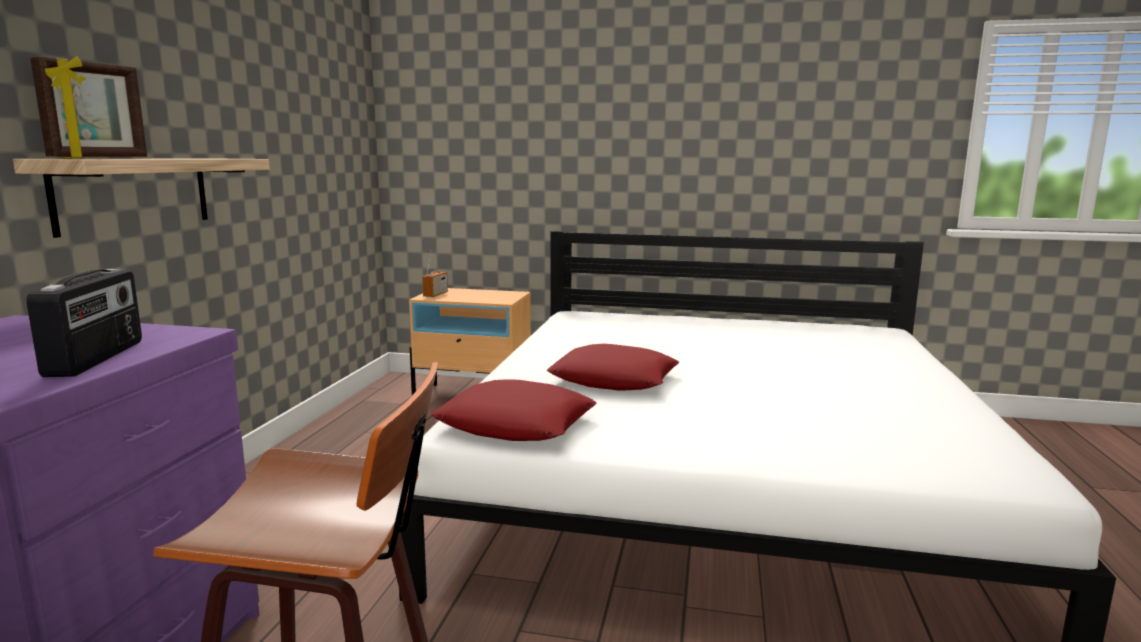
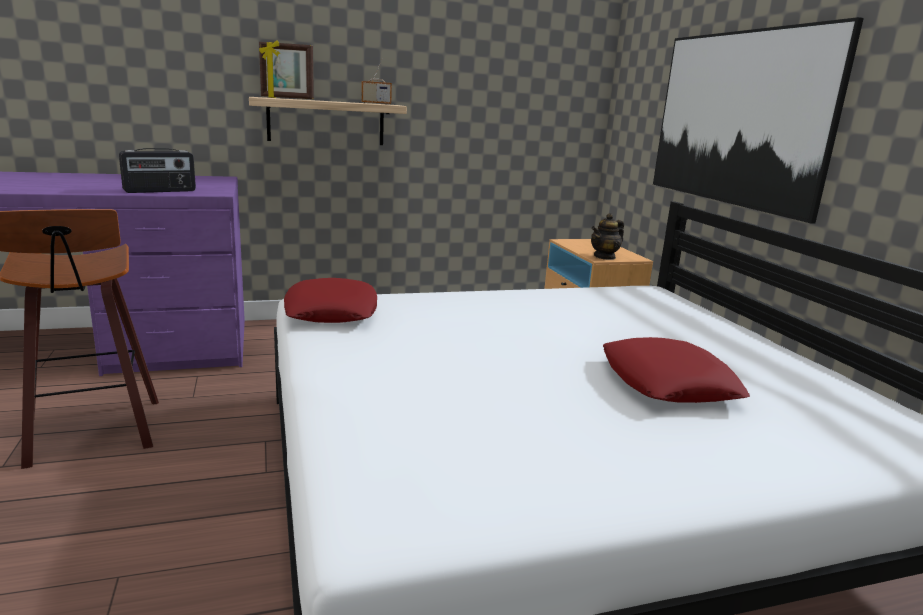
camera: 60 degrees right, 5 degrees up
(435, 295) = (576, 242): radio -> radio (376, 103)
(500, 299) = (604, 257): none -> teapot
(585, 151) = (738, 118): none -> picture
(614, 379) = (470, 325): red pillow -> red pillow (668, 382)

